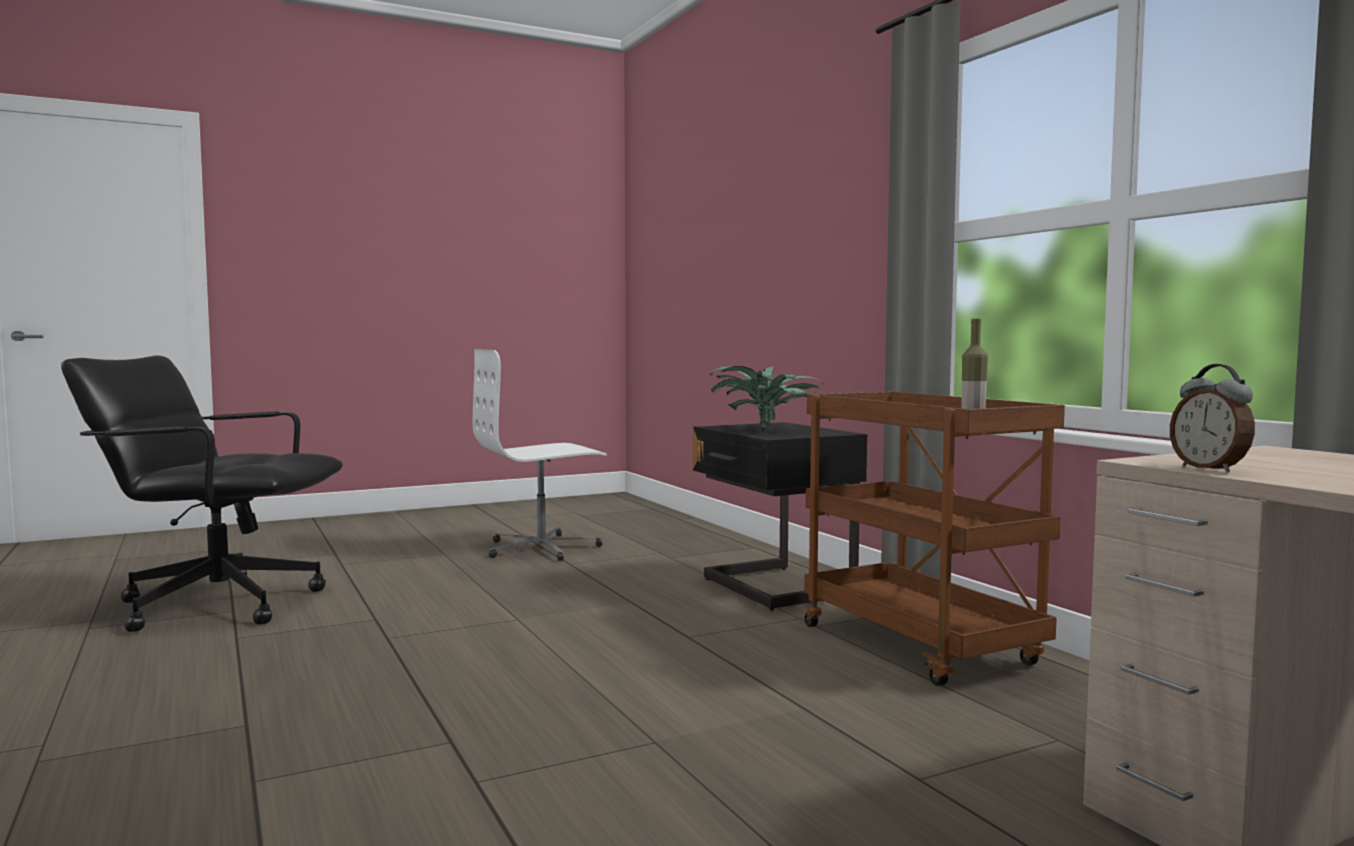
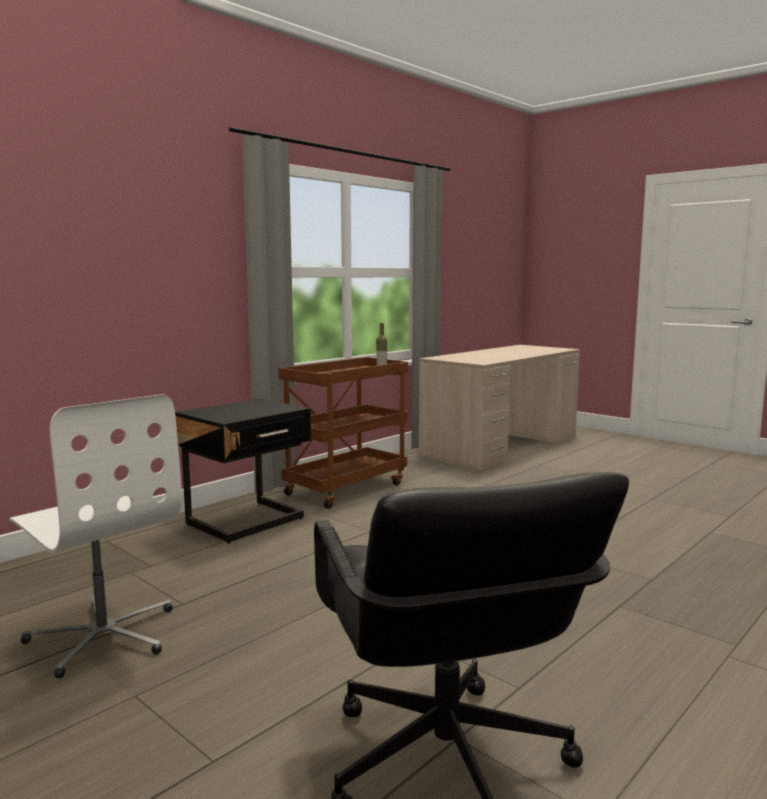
camera: 110 degrees left, 5 degrees up
(766, 430) = (248, 411): potted plant -> none
(1210, 468) = (491, 361): alarm clock -> none

